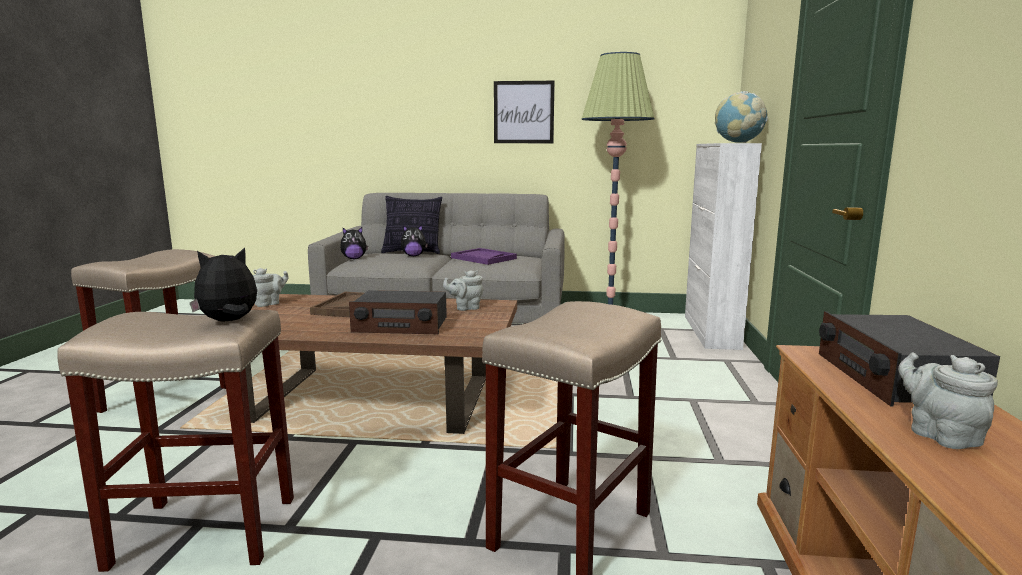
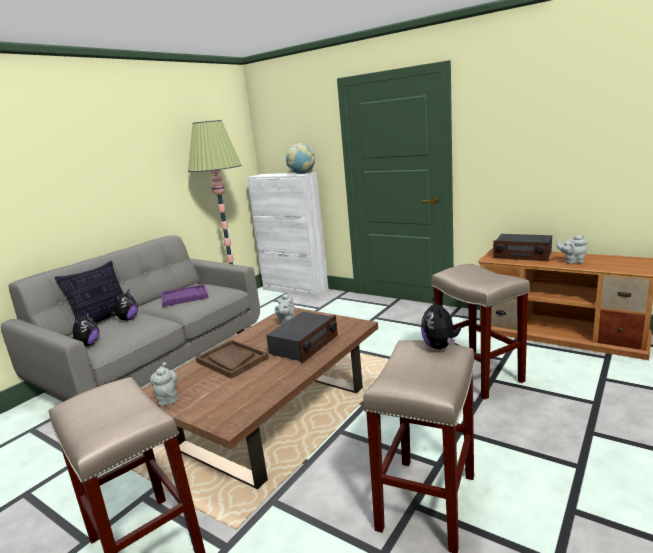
camera: 60 degrees left, 5 degrees up
(523, 112) = (134, 172): picture -> none

